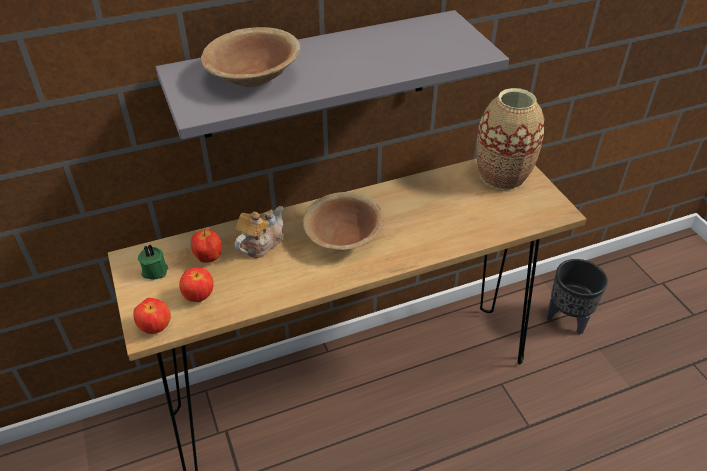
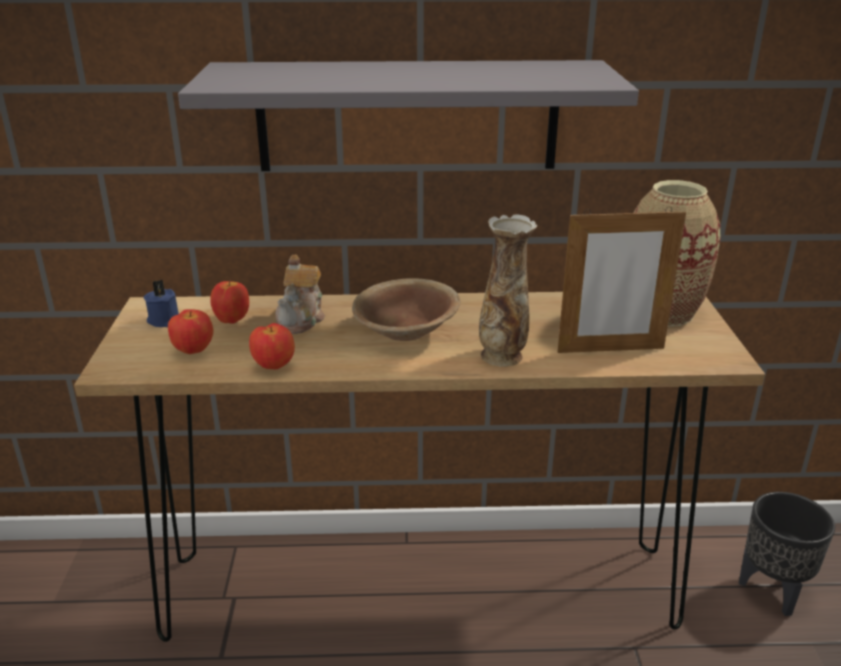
camera: 20 degrees right, 15 degrees down
(154, 270) = (164, 320): green candle -> blue candle
(156, 328) = (123, 368): apple -> apple (274, 366)
(253, 77) = (302, 74): brown bowl -> none
(261, 243) = (301, 319): teapot -> teapot turned 135 degrees clockwise
(421, 244) = (503, 356): none -> vase
(487, 221) = (610, 350): none -> picture frame

